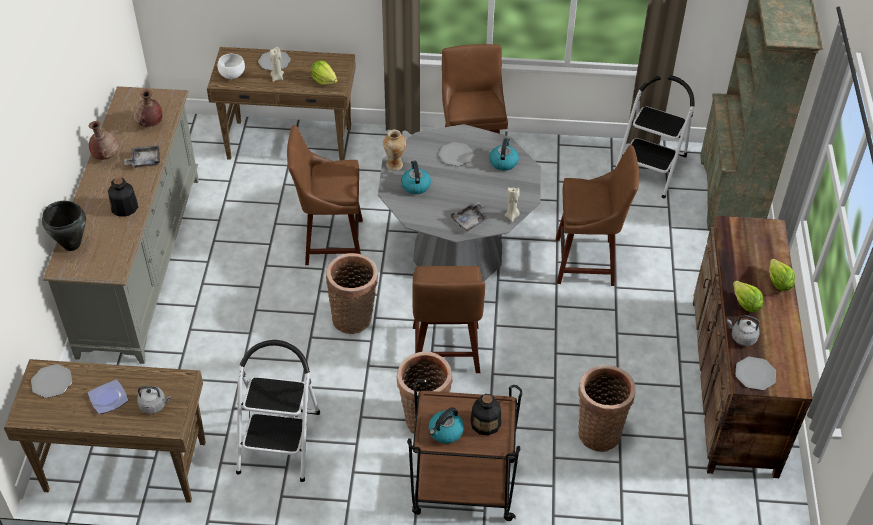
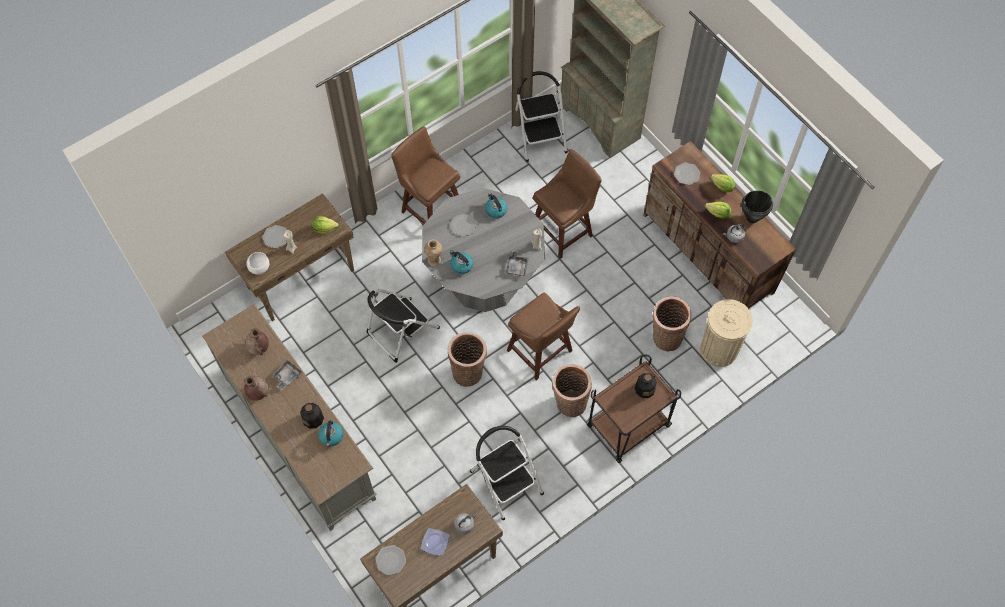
camera: 40 degrees left, 15 degrees up
(71, 245) = (310, 469): black cooking pot -> black cooking pot (752, 218)
(329, 241) = (401, 331): brown chair -> step ladder
(445, 432) = (630, 410): kettle -> kettle (331, 436)
(649, 487) = (719, 349): none -> beige trash can
(755, 374) = (758, 255): plate -> plate (686, 174)

